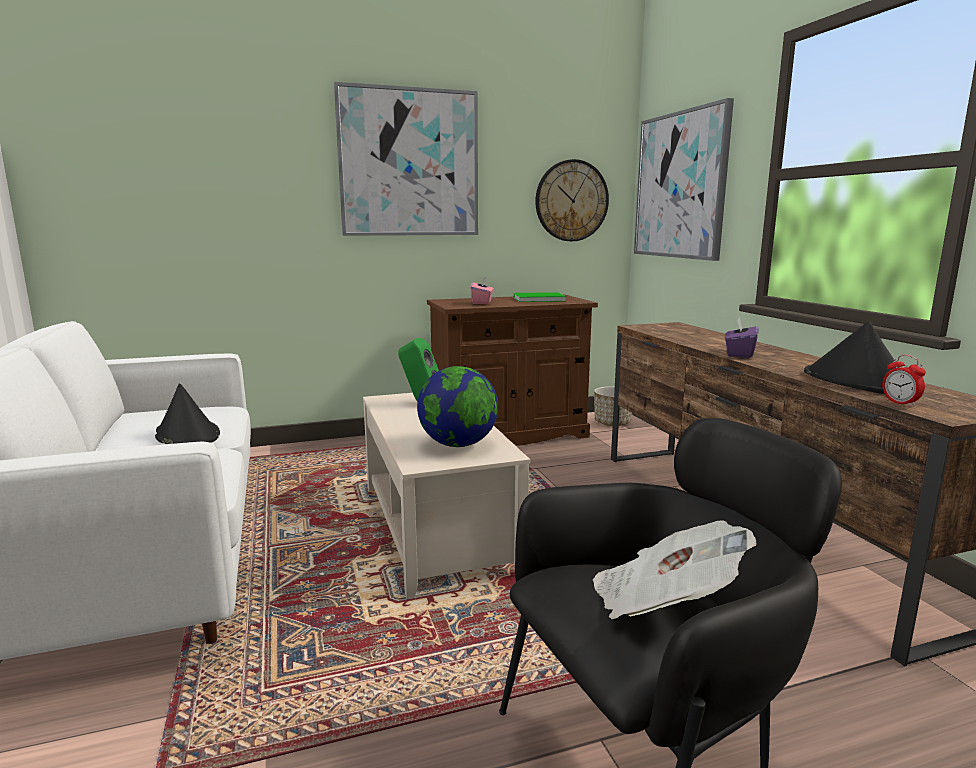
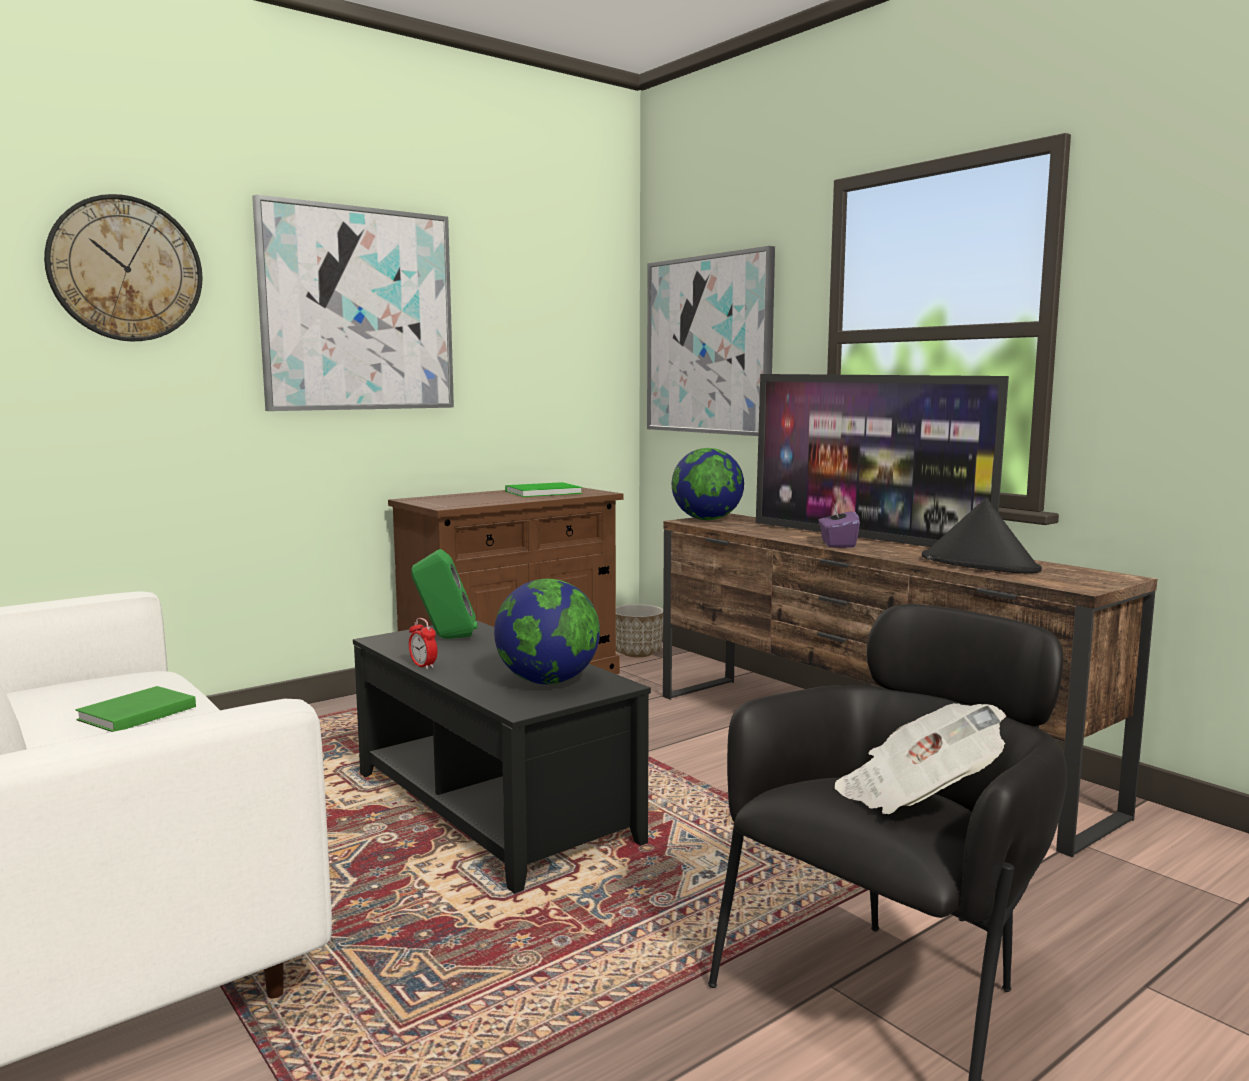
camera: 20 degrees left, 5 degrees down
(187, 435) = (134, 714): black hat -> green book
(435, 528) = (491, 807): beige coffee table -> black coffee table
(482, 302) = (474, 500): pink tissue box -> none
(571, 201) = (567, 362): wall clock -> wall clock (125, 269)
(652, 326) = (707, 519): none -> globe
(773, 350) = (867, 538): none -> television
(900, 403) = (1035, 580): alarm clock -> alarm clock (423, 666)

